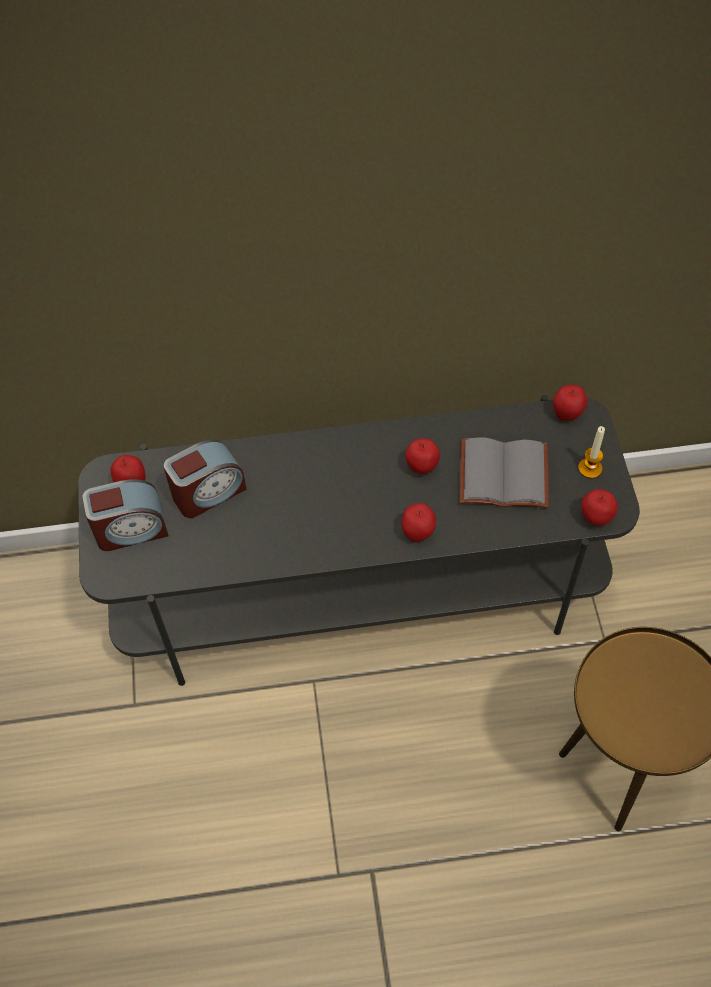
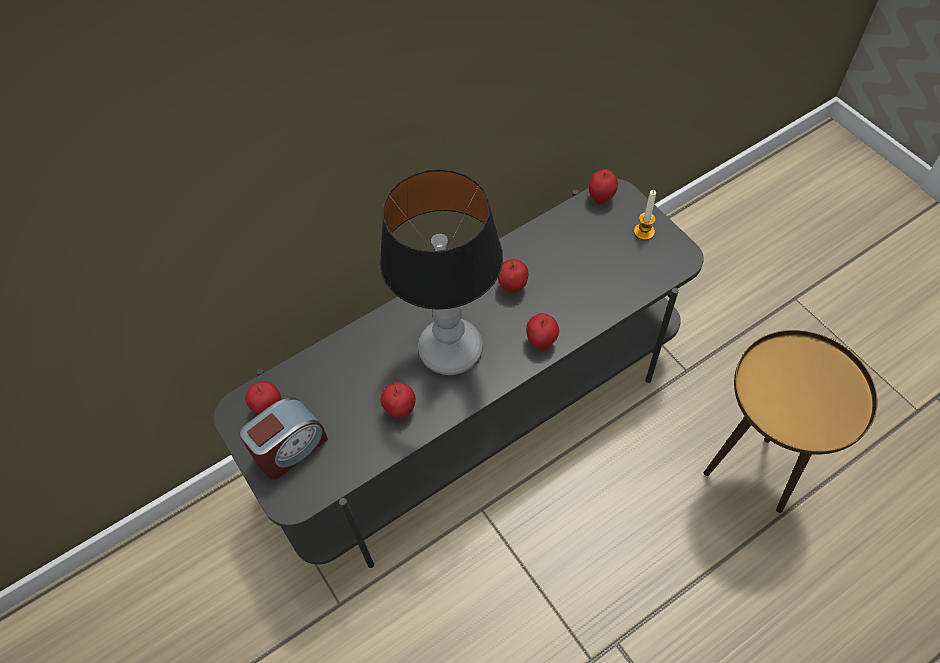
camera: 25 degrees left, 0 degrees up
(208, 492) = (342, 385): alarm clock -> none
(327, 504) = (452, 350): none -> table lamp
(505, 473) = (581, 263): grey book -> none
(595, 519) = (672, 269): apple -> apple (400, 409)

